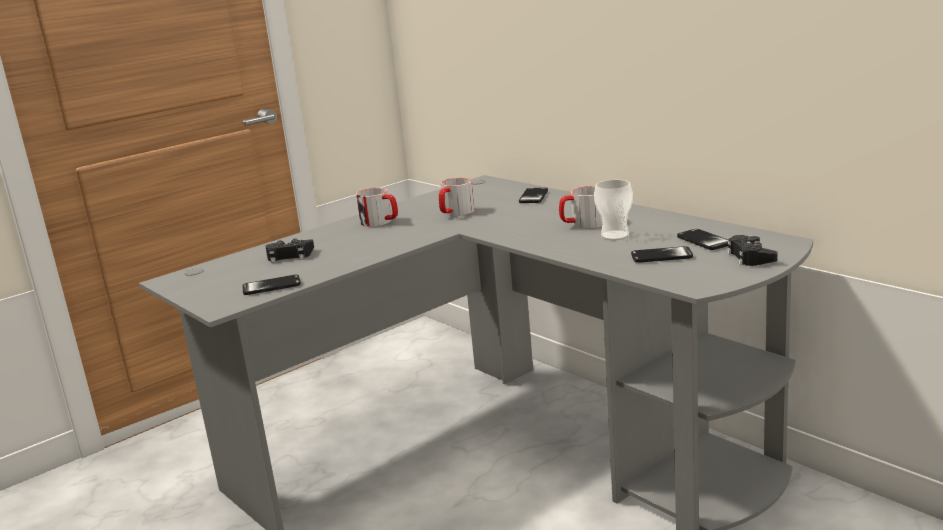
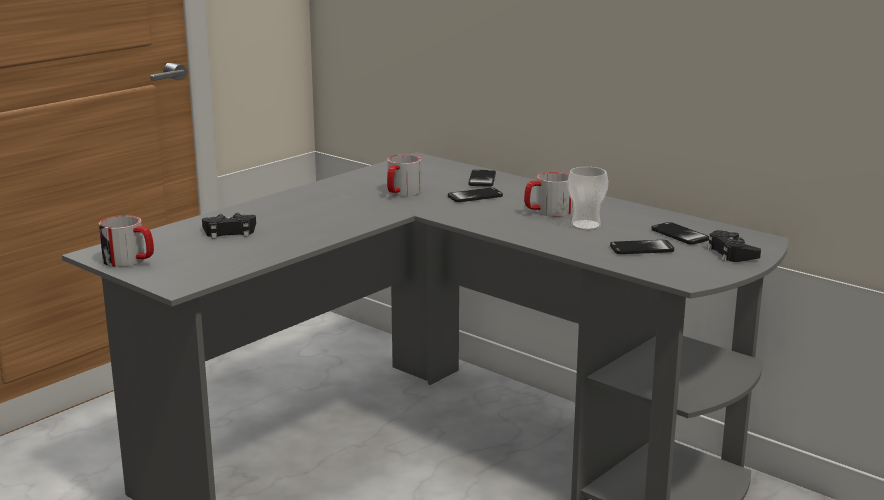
camera: 10 degrees left, 0 degrees up
(271, 286) = (226, 264): phone -> phone (475, 196)
(380, 222) = (319, 199): mug -> mug (130, 261)

